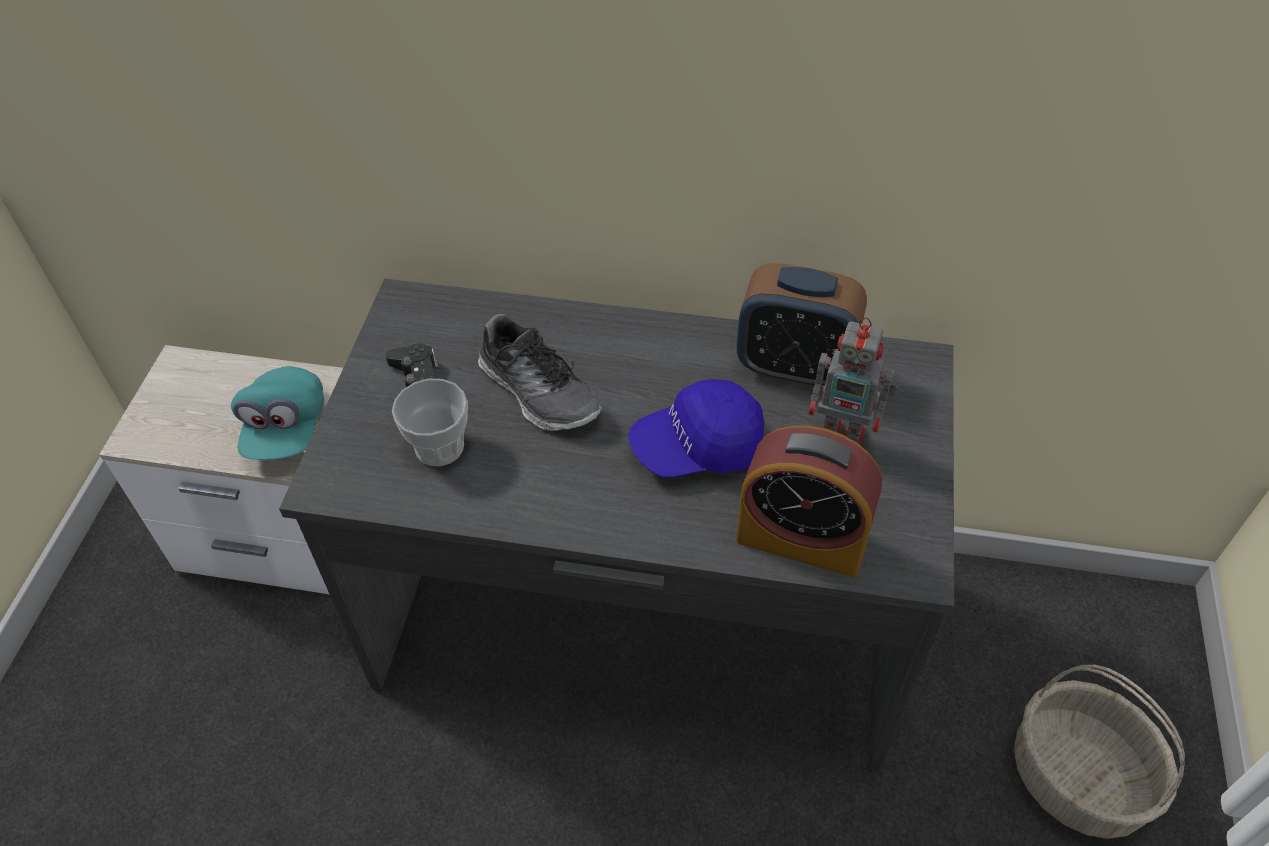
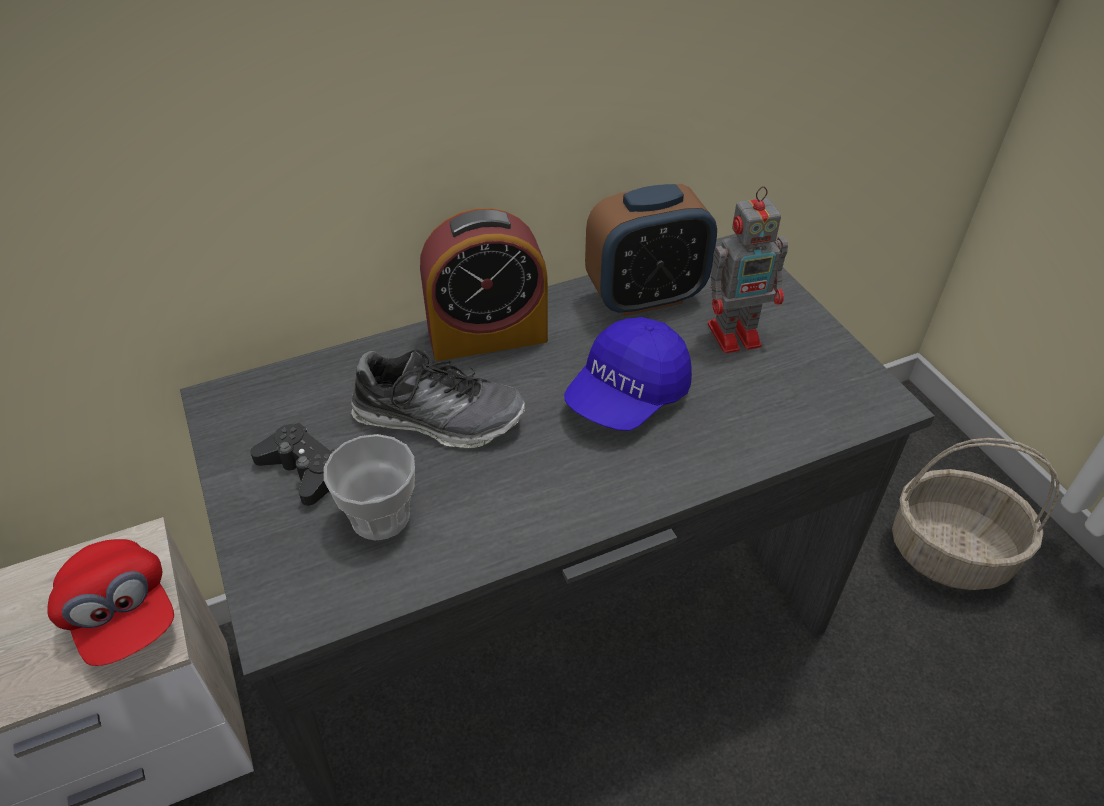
camera: 35 degrees left, 5 degrees down
(286, 429) = (123, 615): turquoise cap -> red cap
(801, 538) = (779, 425): alarm clock -> alarm clock (487, 335)

